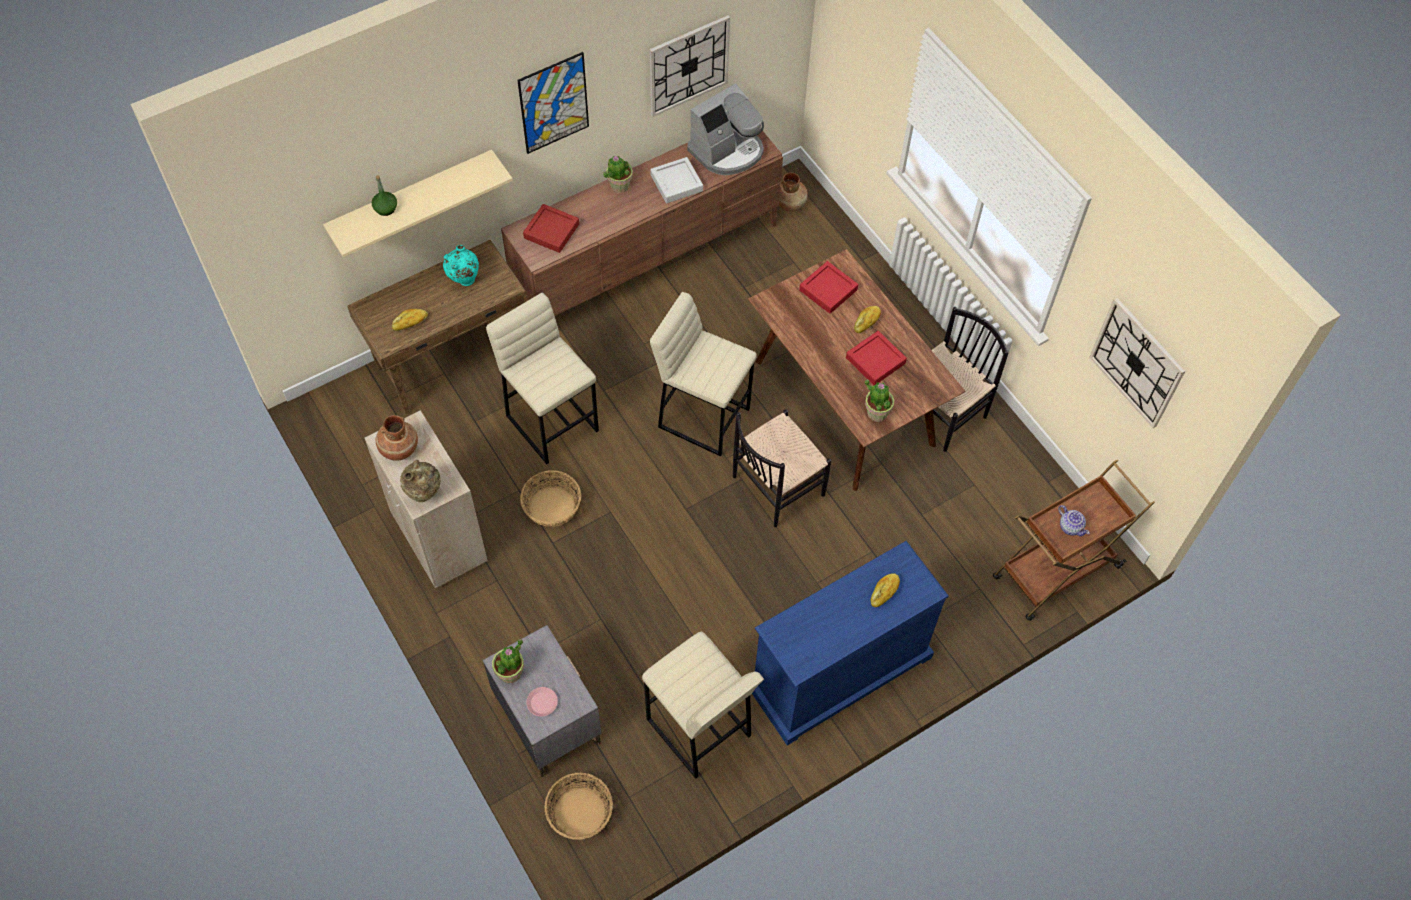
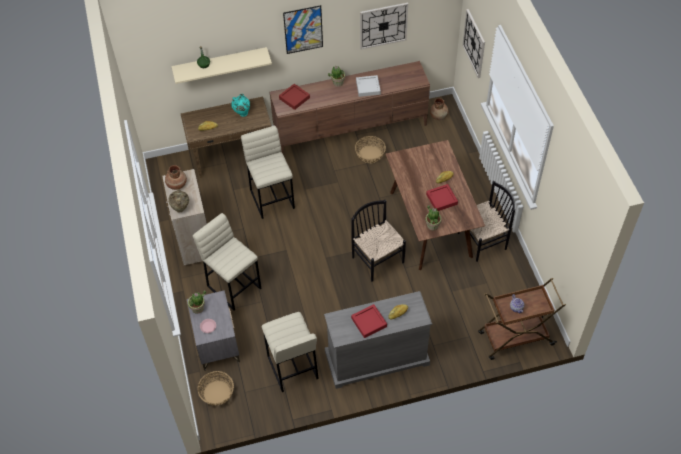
camera: 20 degrees right, 5 degrees down
(551, 506) = (257, 240): basket -> basket (370, 154)
(701, 417) = (351, 214): beige stool -> beige stool (233, 286)
(727, 151) = (401, 77): coffee machine -> none
(775, 488) = (376, 258): black chair -> black chair turned 75 degrees clockwise
(828, 290) = (429, 158): red tray -> red tray (369, 322)
(838, 672) = (376, 359): blue dresser -> grey dresser
(1137, 362) = (566, 222): wall clock -> wall clock (474, 43)

